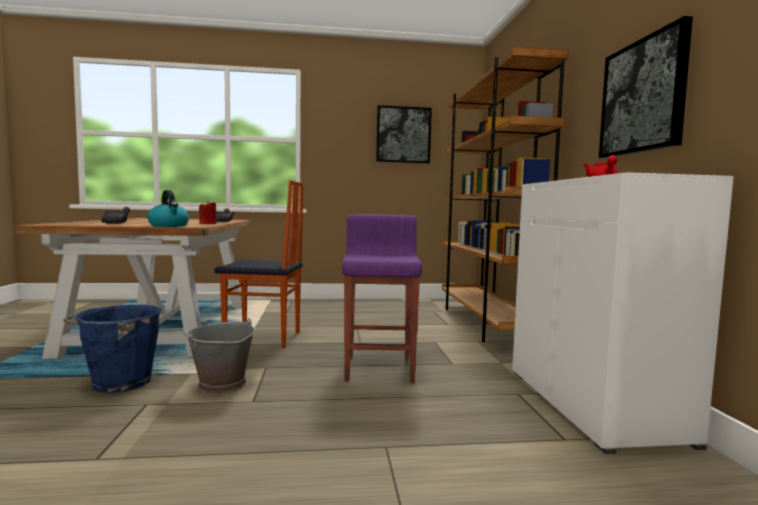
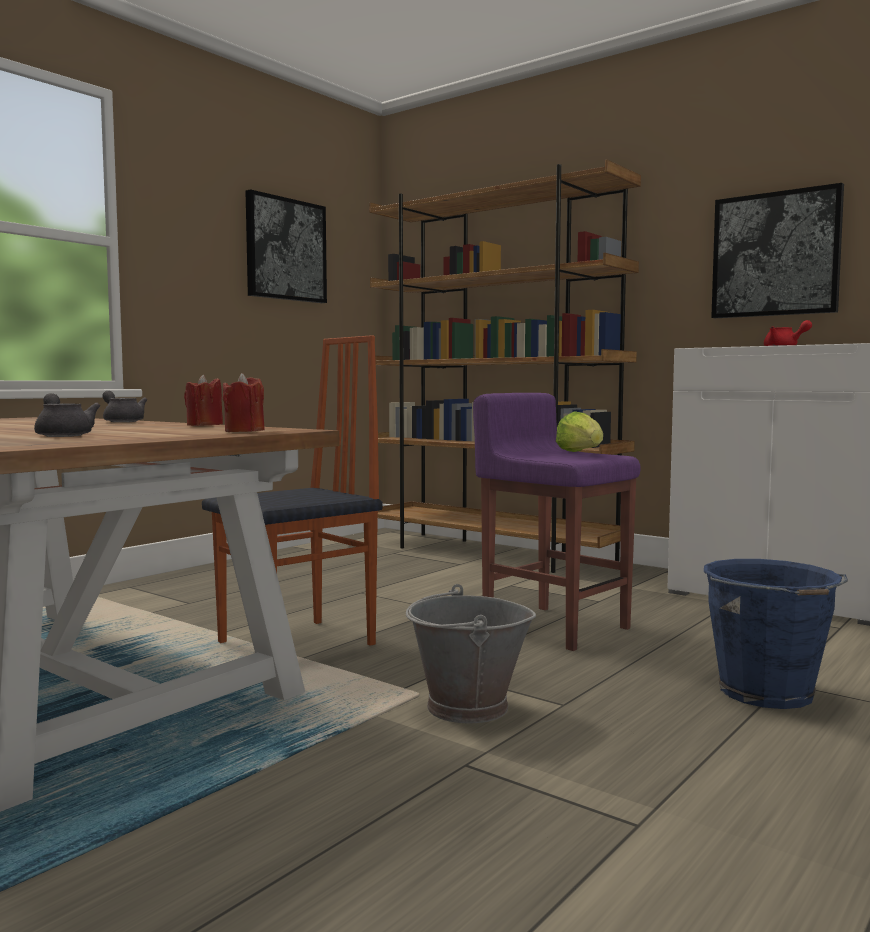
camera: 45 degrees left, 0 degrees up
(119, 383) = (321, 768): blue bucket -> blue bucket (767, 694)
(169, 226) = (244, 431): kettle -> red candle
(392, 255) = (581, 453): none -> lettuce

